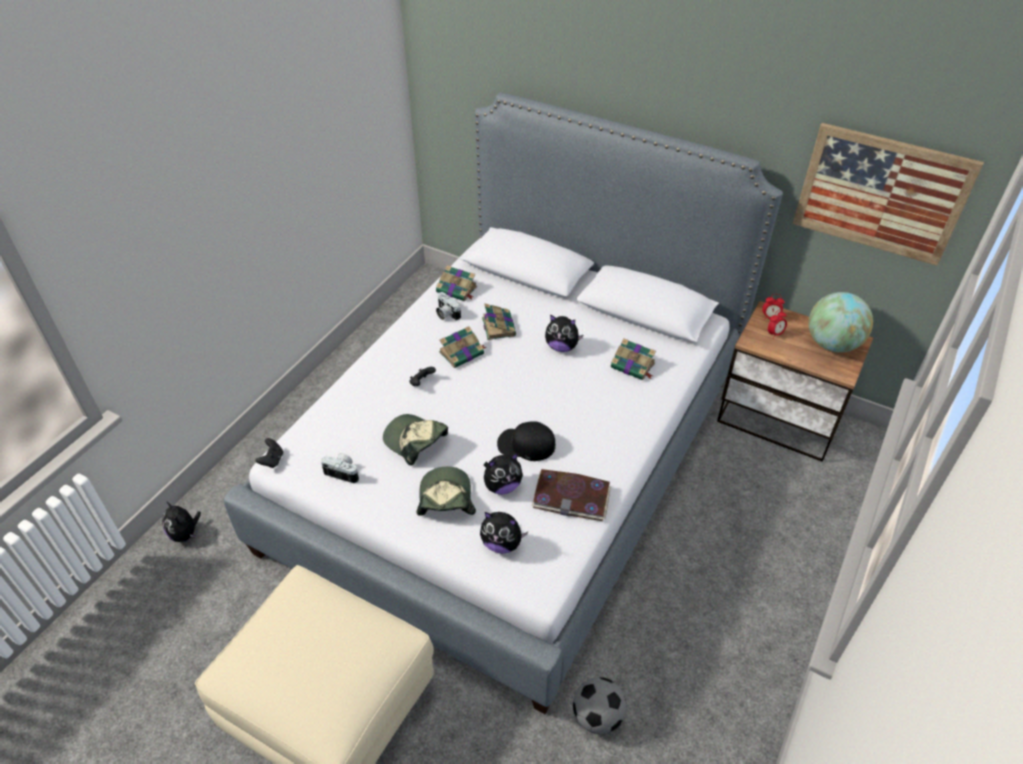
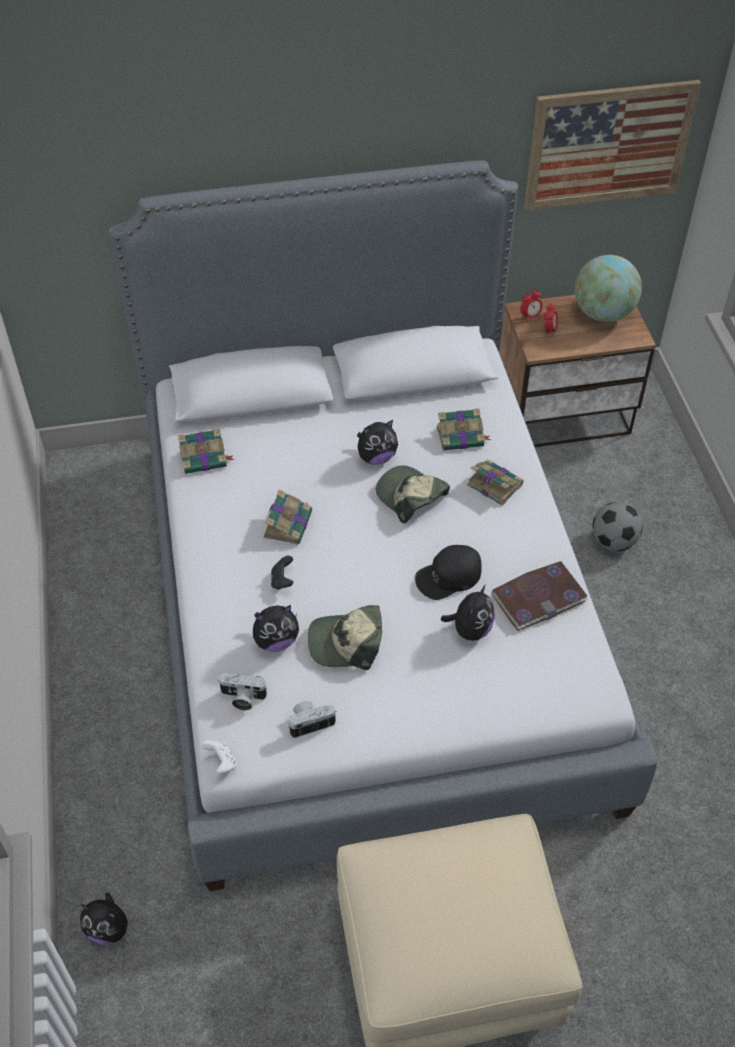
camera: 40 degrees left, 5 degrees up
(272, 460) = (221, 763): black game controller -> white game controller
(445, 499) = (434, 678): cap -> cap (411, 497)
(446, 314) = (223, 492): camera -> camera (242, 698)
(498, 326) = (292, 473): book -> book (494, 484)
(502, 543) = (527, 682): plush toy -> plush toy (276, 641)
(598, 716) = (668, 784): football -> football (613, 541)

